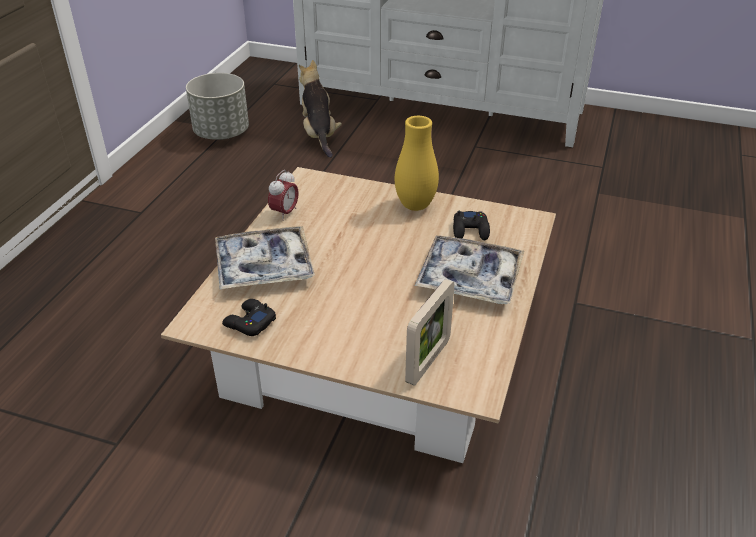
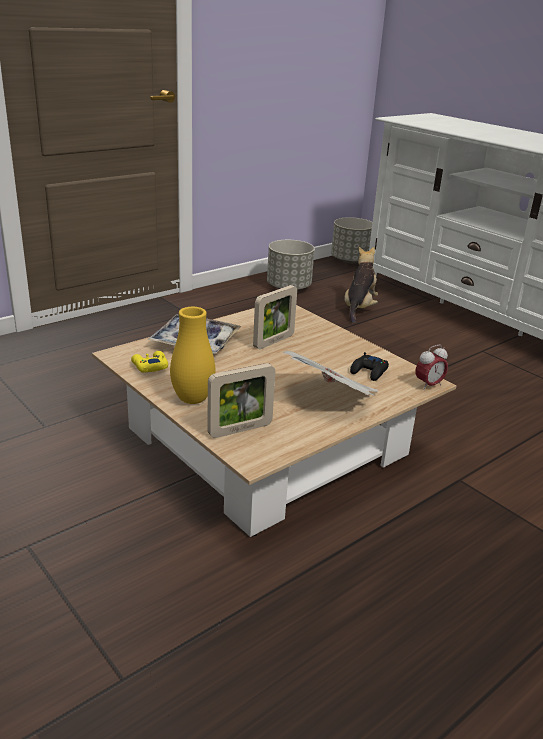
camera: 30 degrees right, 10 degrees down
(249, 322) = (149, 366): black game controller -> yellow game controller
(256, 73) = (350, 260): none -> grey planter
(284, 213) = (244, 320): alarm clock -> alarm clock (428, 385)
(344, 230) = (273, 341): none -> picture frame
(415, 205) = (344, 345): yellow vase -> yellow vase (192, 399)
(469, 278) = (331, 397): tray -> newspaper

